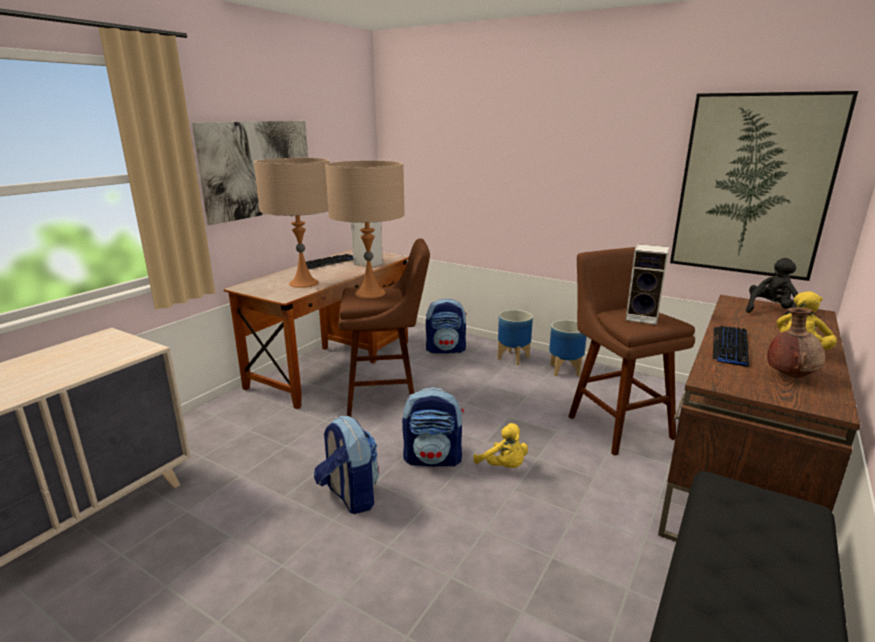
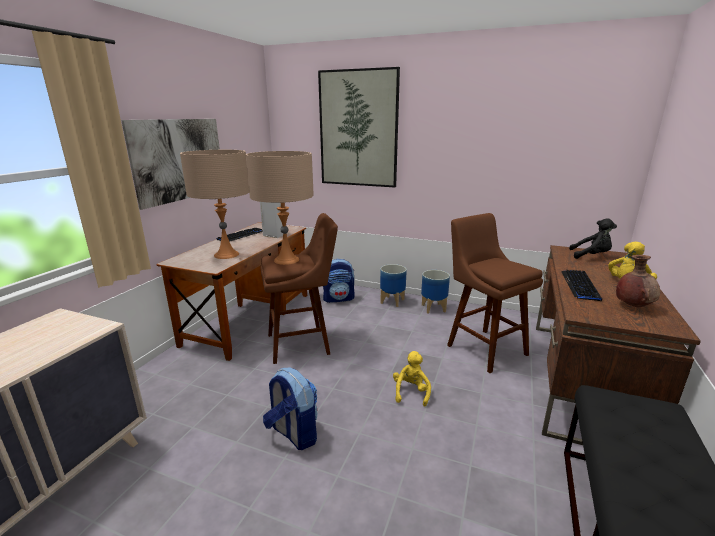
camera: 10 degrees left, 0 degrees up
(433, 458) = (354, 392): backpack -> none
(503, 466) = (411, 392): yellow plush toy -> yellow plush toy turned 120 degrees counterclockwise
(643, 318) = (505, 267): speaker -> none
(753, 186) = (567, 164): picture -> picture (358, 129)
(770, 311) = (591, 256): black plush toy -> black plush toy turned 75 degrees clockwise

